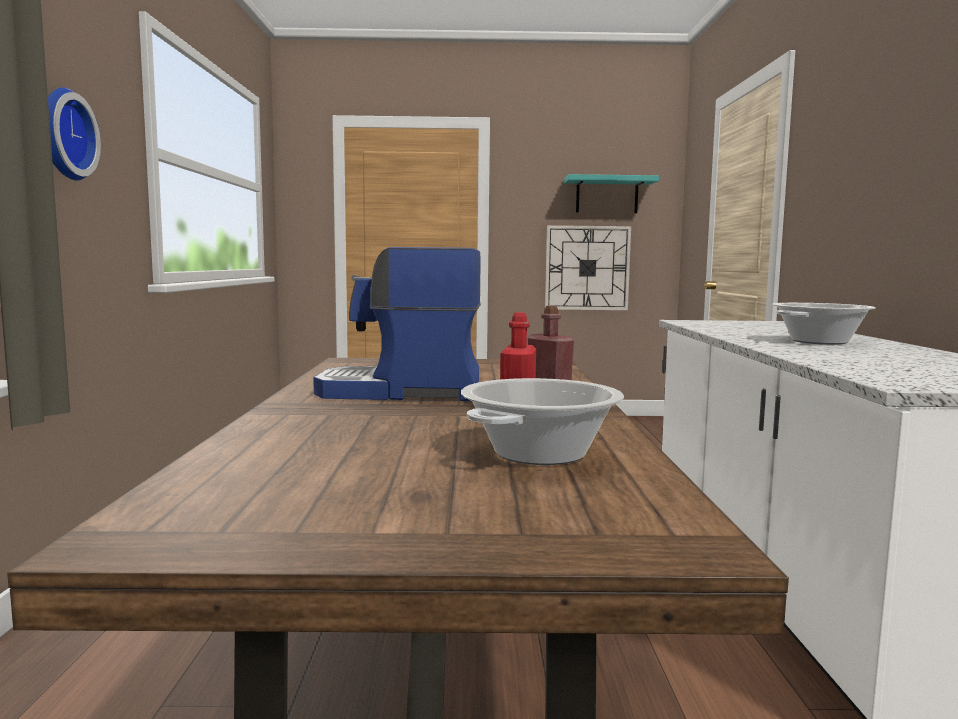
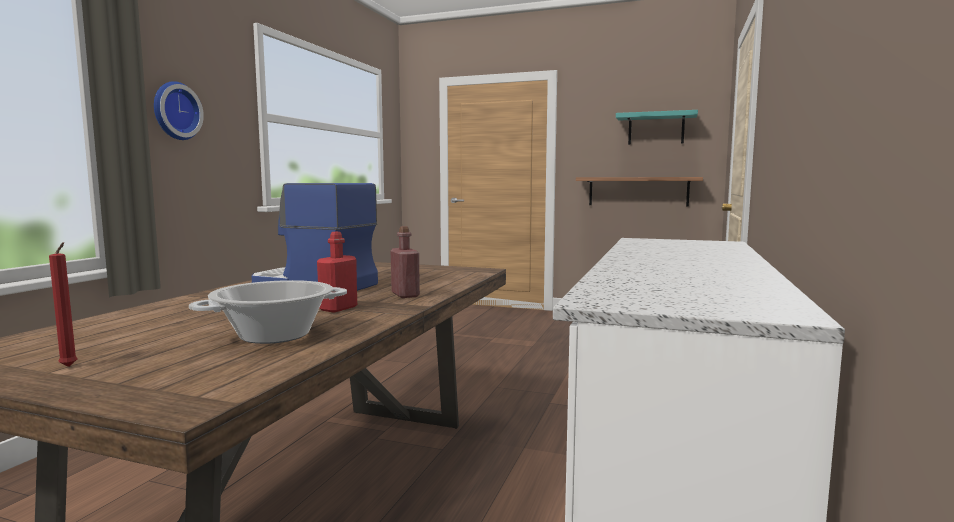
camera: 20 degrees right, 0 degrees up
(385, 522) = (70, 367): none -> red candle
(587, 268) = (638, 191): wall clock -> shelf
(820, 342) = (684, 262): cooking pot -> none

